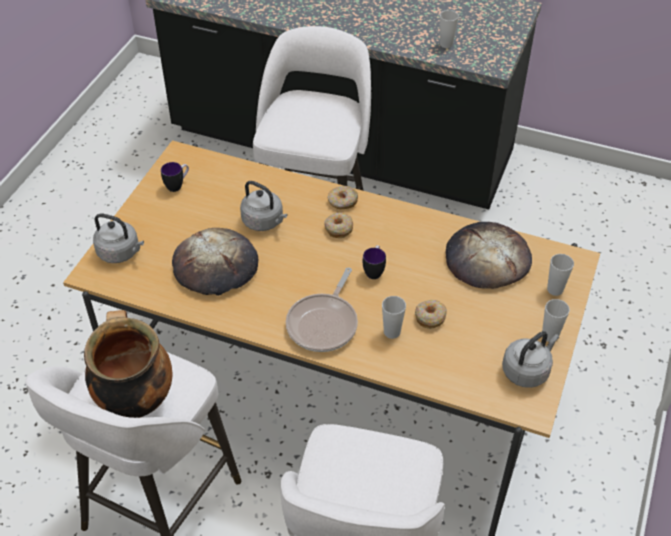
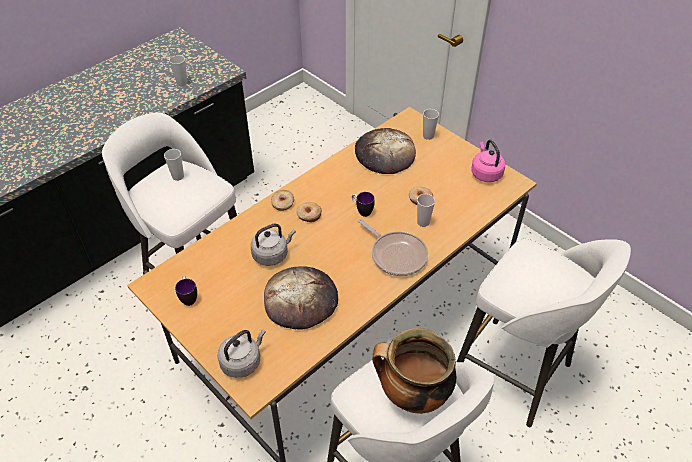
camera: 65 degrees left, 0 degrees up
(527, 371) = (485, 173): grey kettle -> pink kettle
(550, 335) = (463, 153): cup -> cup (178, 176)

